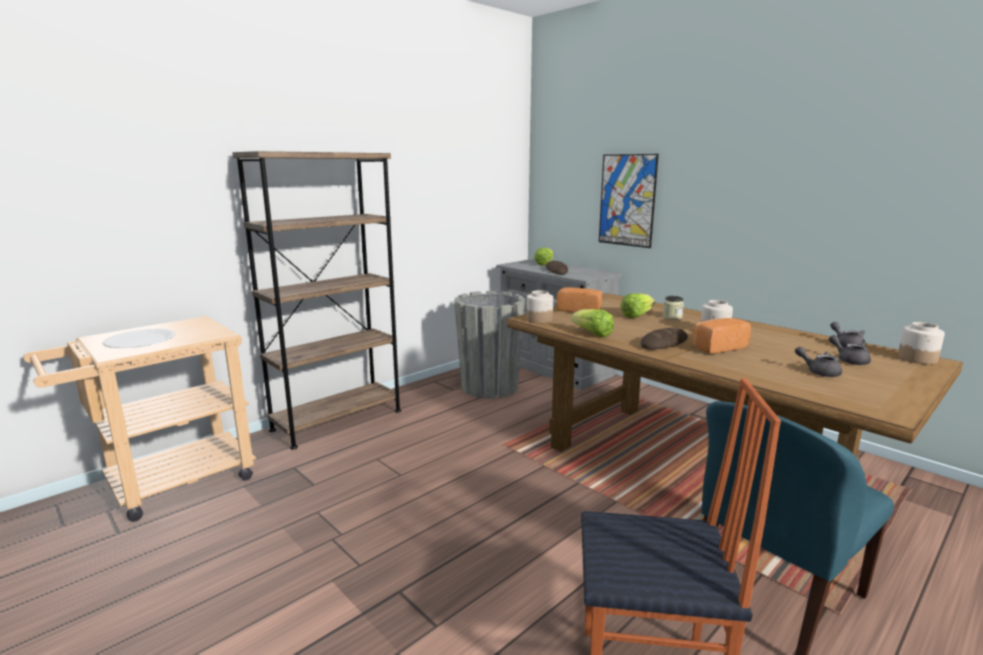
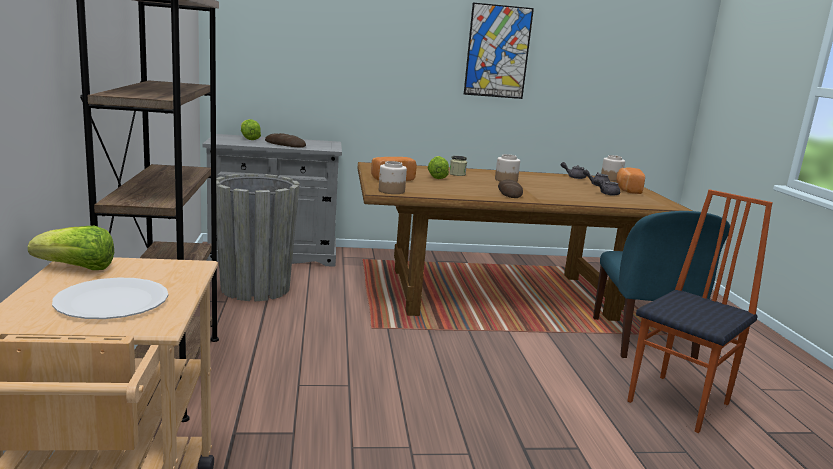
camera: 55 degrees left, 0 degrees up
(592, 334) = (457, 195): lettuce -> lettuce (77, 268)
(627, 200) = (341, 67): picture -> picture (497, 51)
(716, 347) = (536, 189): bread -> bread (627, 190)

